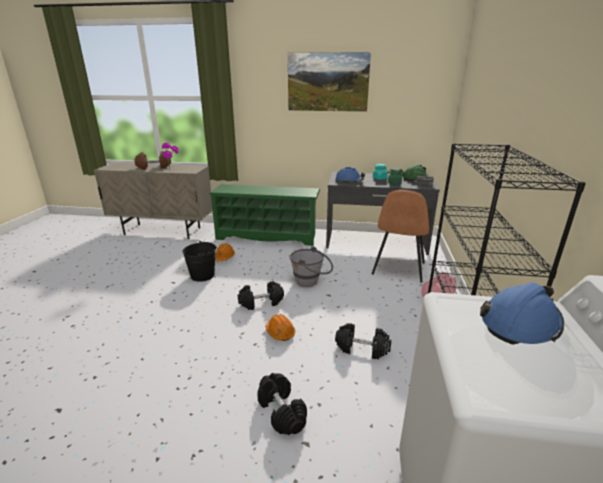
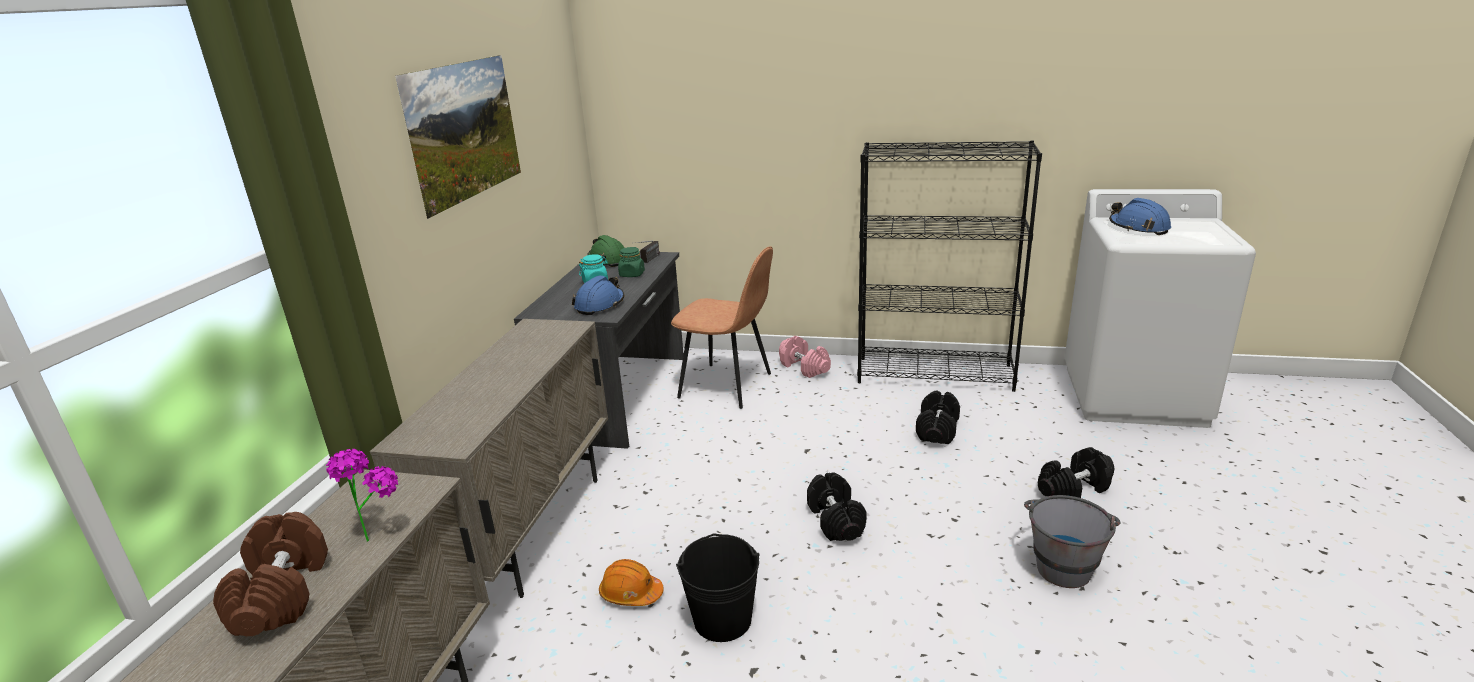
camera: 85 degrees left, 0 degrees up
(267, 236) = (529, 529): green shoe rack -> beige cabinet
(280, 332) = (919, 496): orange hard hat -> none
(311, 281) = (762, 466): grey bucket -> grey bucket (1063, 563)

